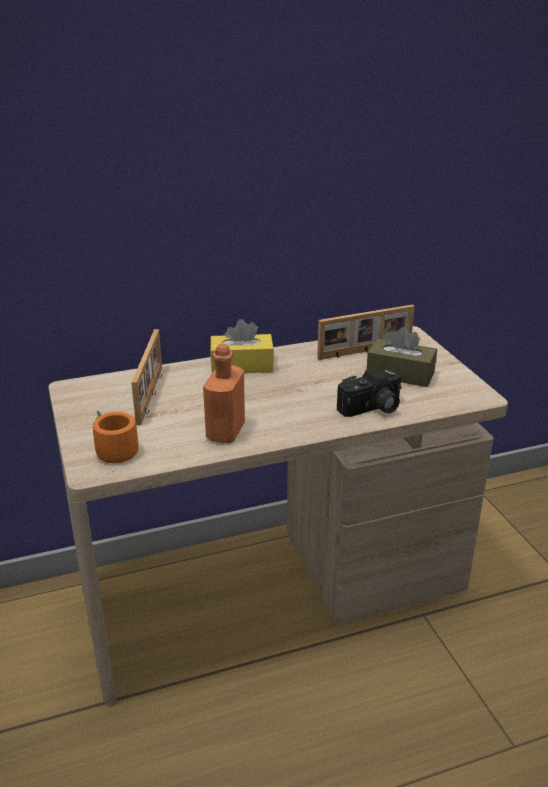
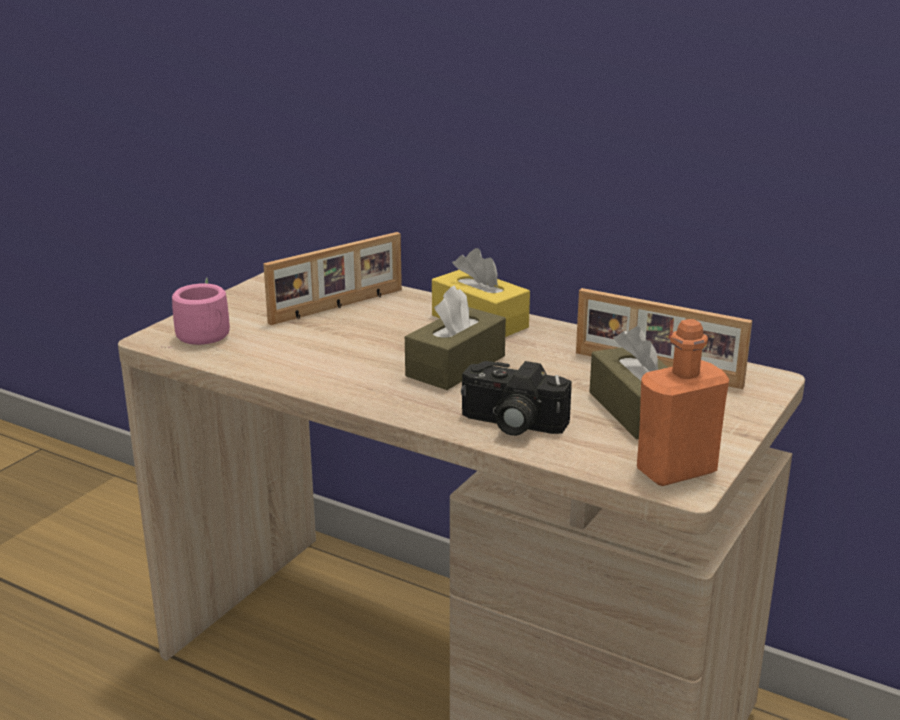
camera: 50 degrees right, 5 degrees down
(112, 452) = (201, 333): orange mug -> pink mug
(225, 432) = (320, 366): orange bottle -> orange bottle (676, 471)
(286, 394) = (455, 366): none -> brown tissue box

